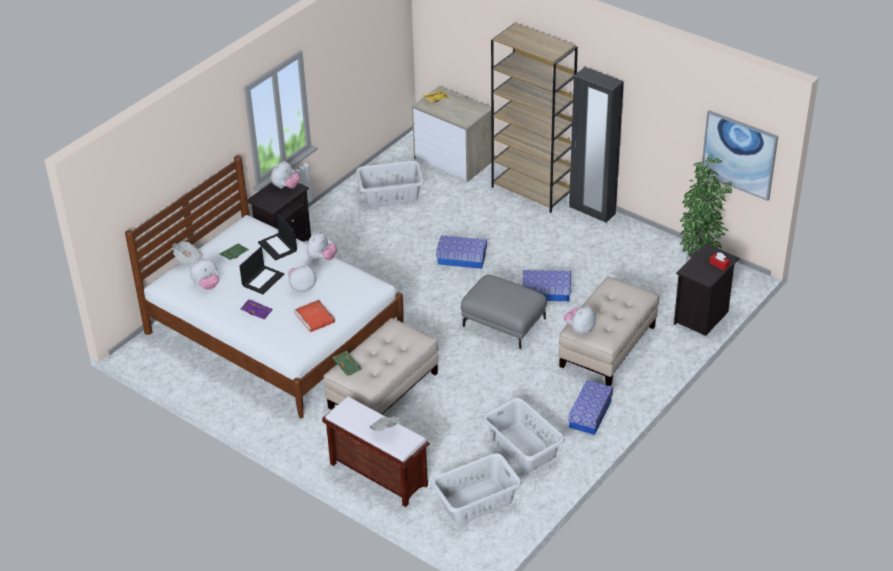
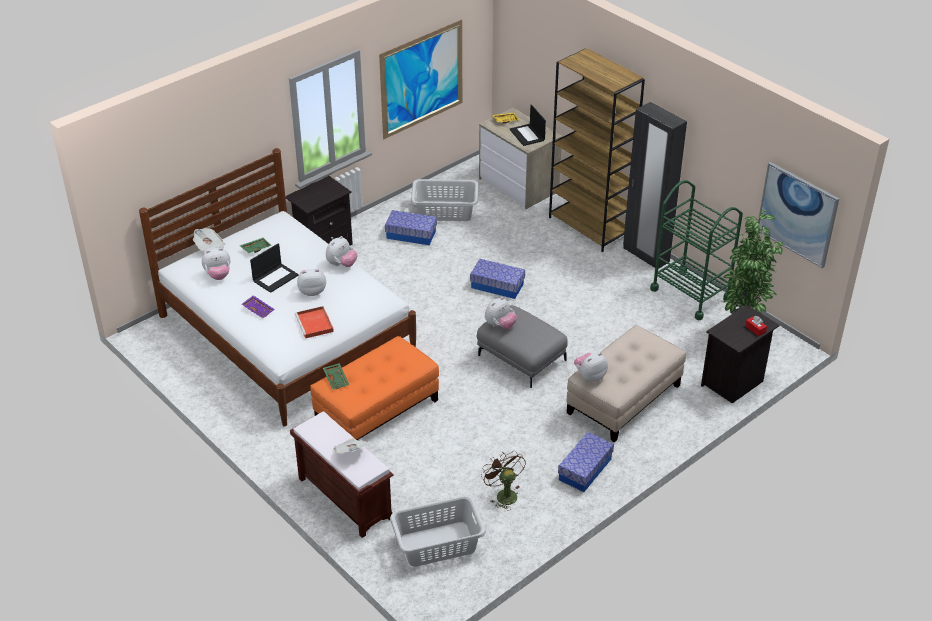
camera: 10 degrees right, 0 degrees up
(278, 247) = (302, 246): laptop -> laptop (527, 135)
(286, 187) = (329, 188): plush toy -> plush toy (500, 325)
(355, 70) = (422, 79): none -> picture
(383, 389) = (376, 409): beige ottoman -> orange ottoman
(523, 448) = (503, 494): grey laundry basket -> brown fan
(546, 292) = (574, 333): storage box -> storage box (411, 235)
(642, 241) = (690, 294): none -> green cart

